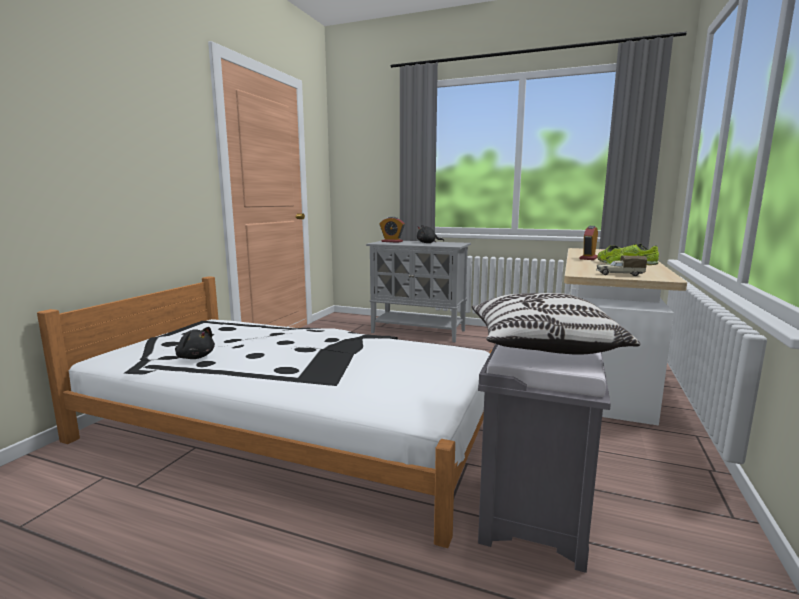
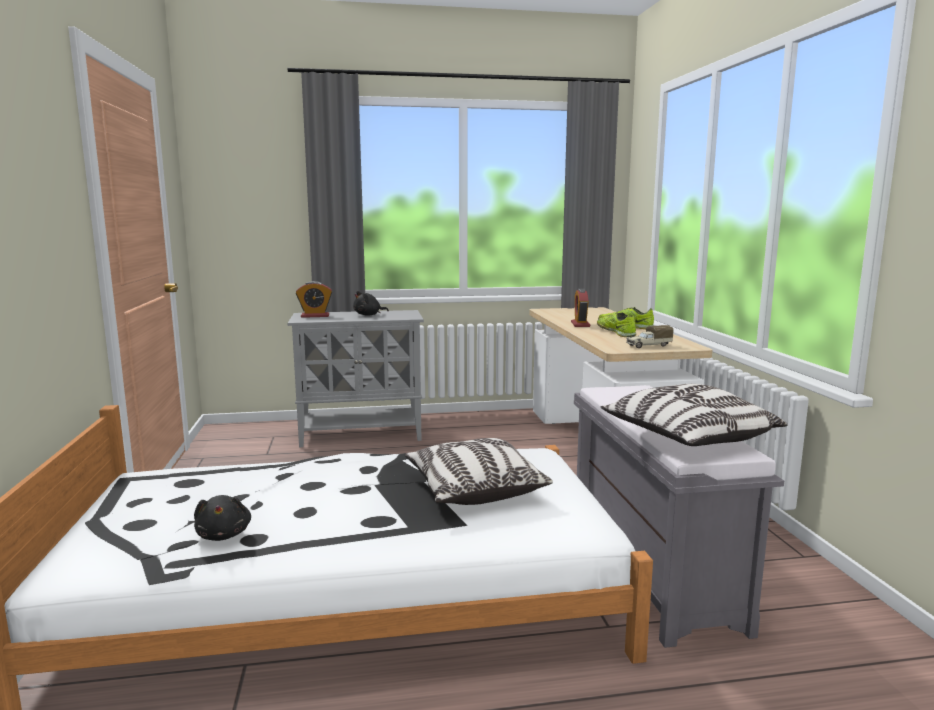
camera: 30 degrees left, 0 degrees up
(195, 357) = (224, 535): black plush toy -> black plush toy turned 75 degrees clockwise
(379, 365) = (474, 489): none -> pillow

